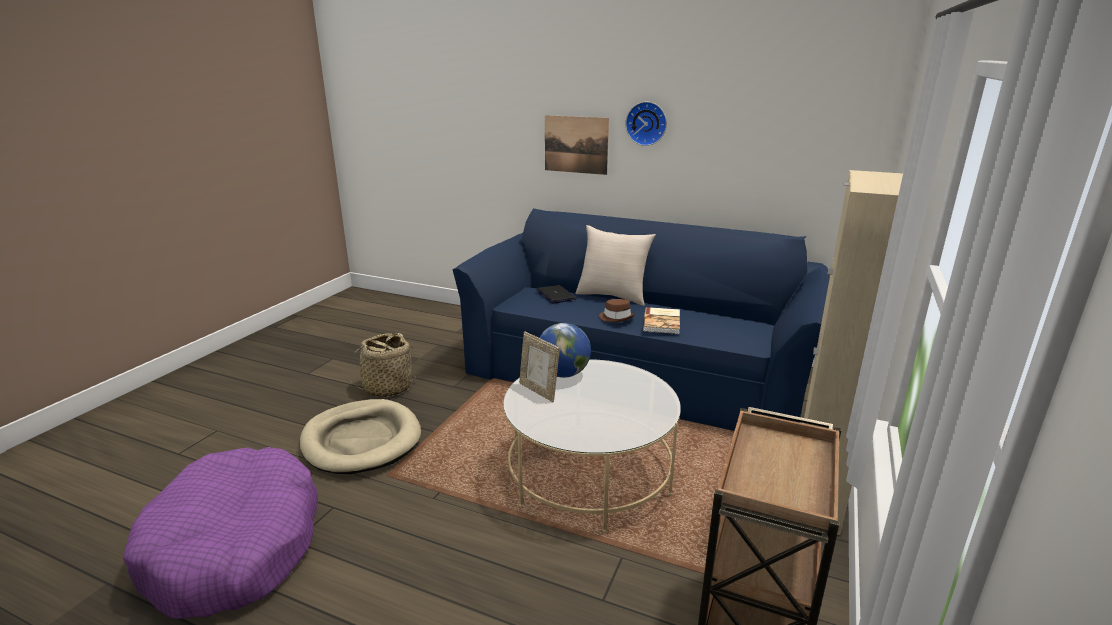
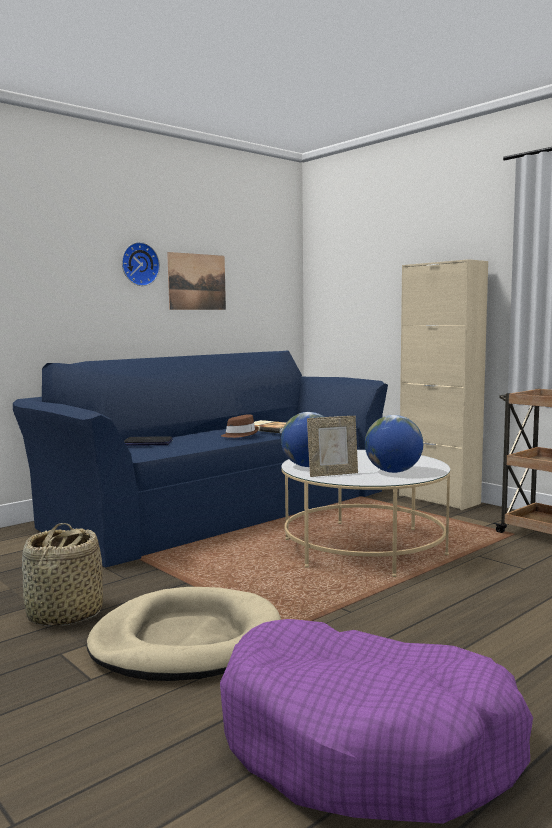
camera: 65 degrees left, 15 degrees down
(572, 419) = (393, 472): none -> globe
(576, 144) = (67, 288): picture -> picture (197, 282)
(613, 296) = (184, 433): beige pillow -> none

